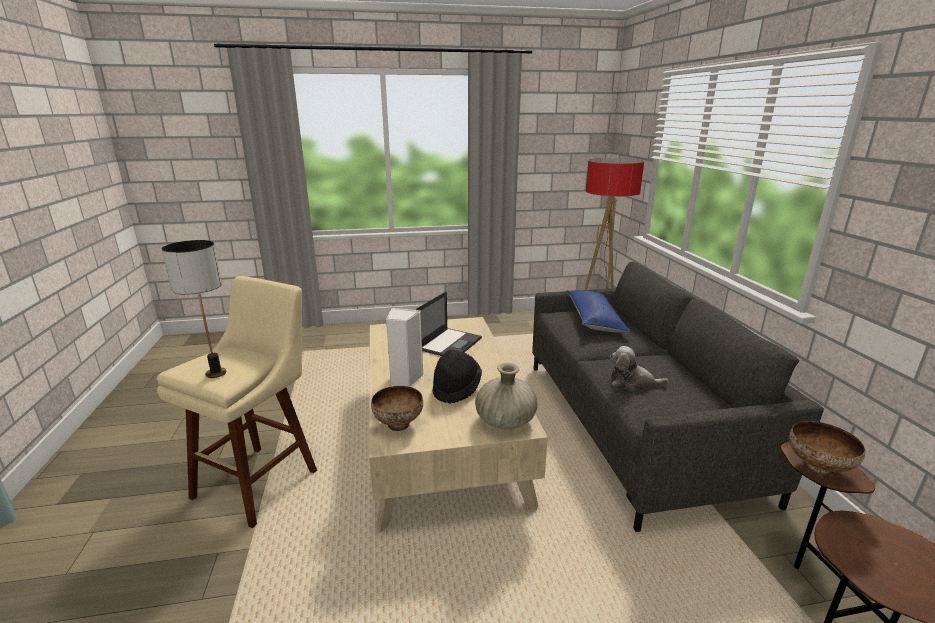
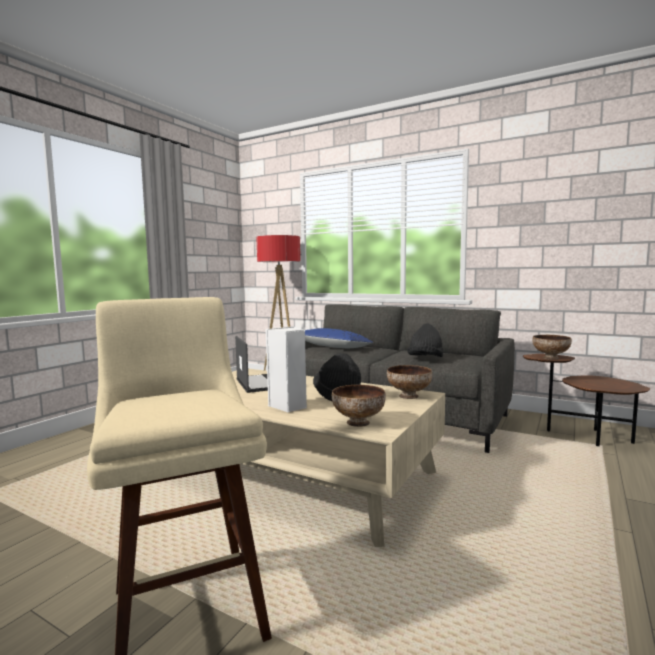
camera: 50 degrees left, 15 degrees down
(216, 373) = (199, 407): table lamp -> none
(505, 421) = (409, 396): beige vase -> bowl
(632, 383) = (425, 359): plush toy -> black hat

